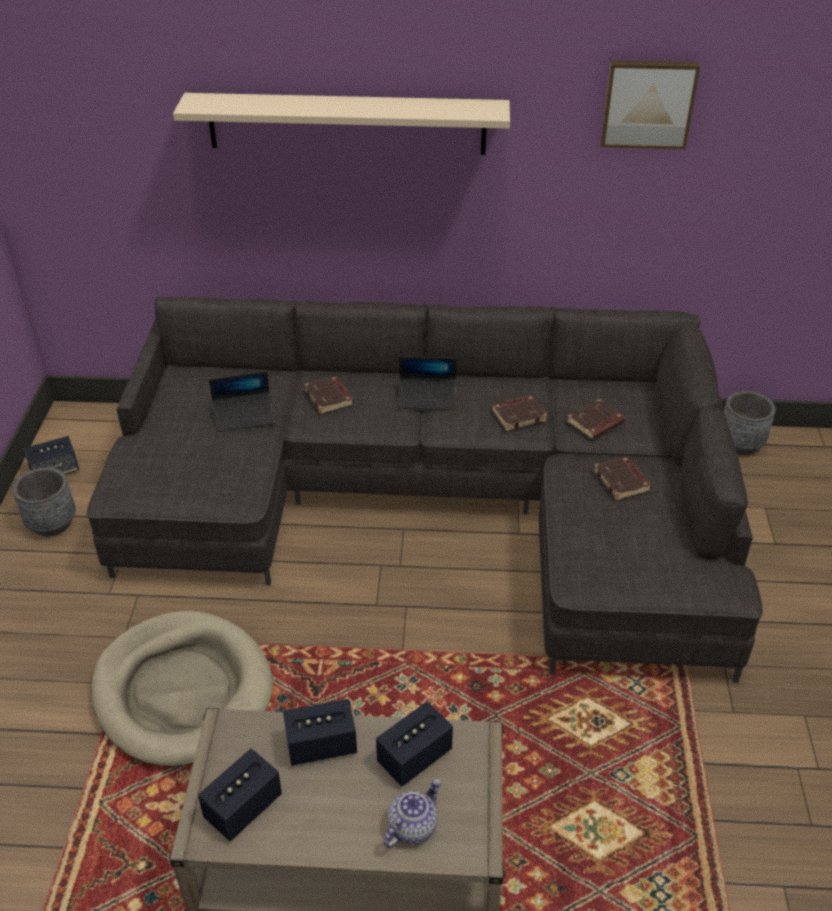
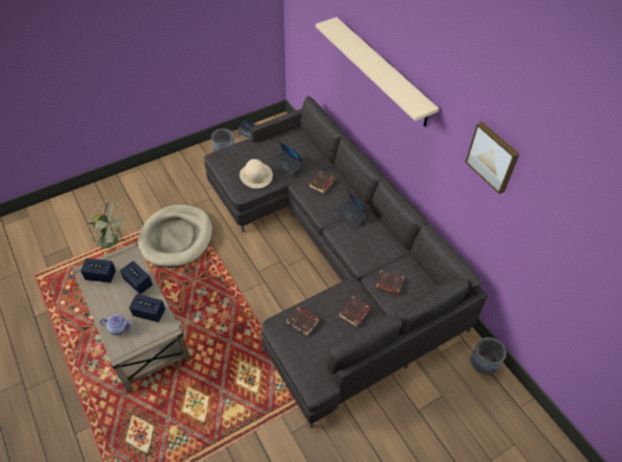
camera: 55 degrees right, 10 degrees up
(77, 810) = (112, 241): none -> green fan
(224, 463) = (256, 175): none -> beige hat
(519, 415) = (368, 253): brown book -> brown book (303, 321)

